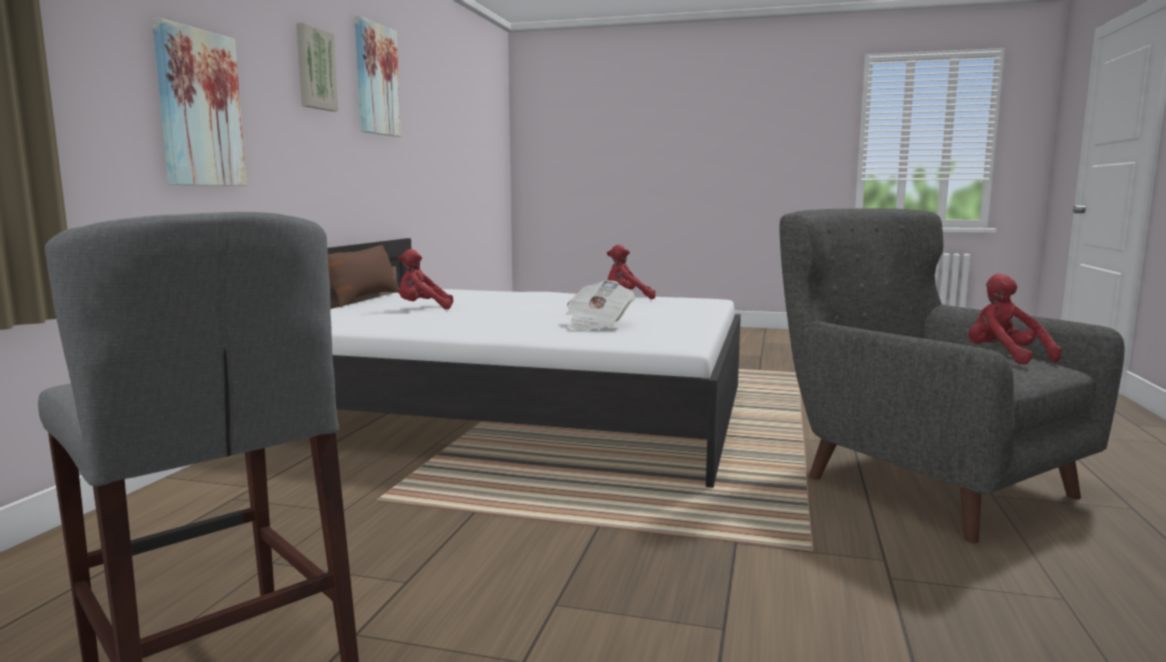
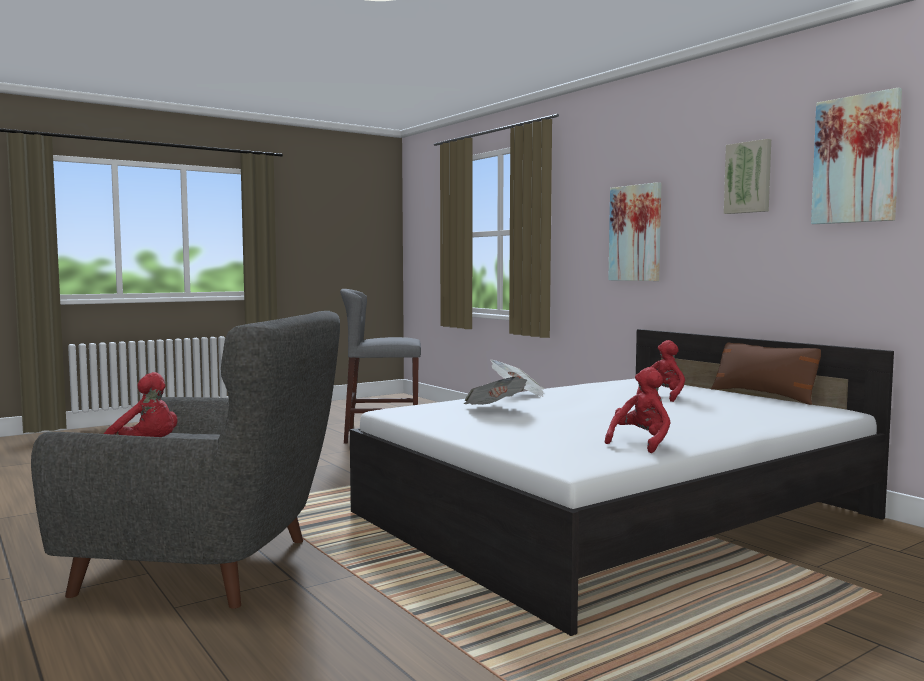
camera: 130 degrees right, 5 degrees down
(488, 333) = (518, 393): none -> newspaper

